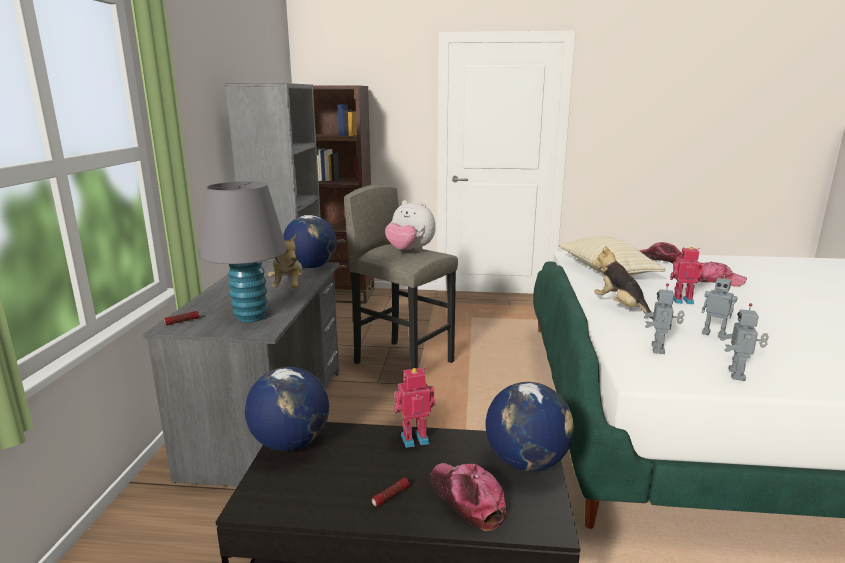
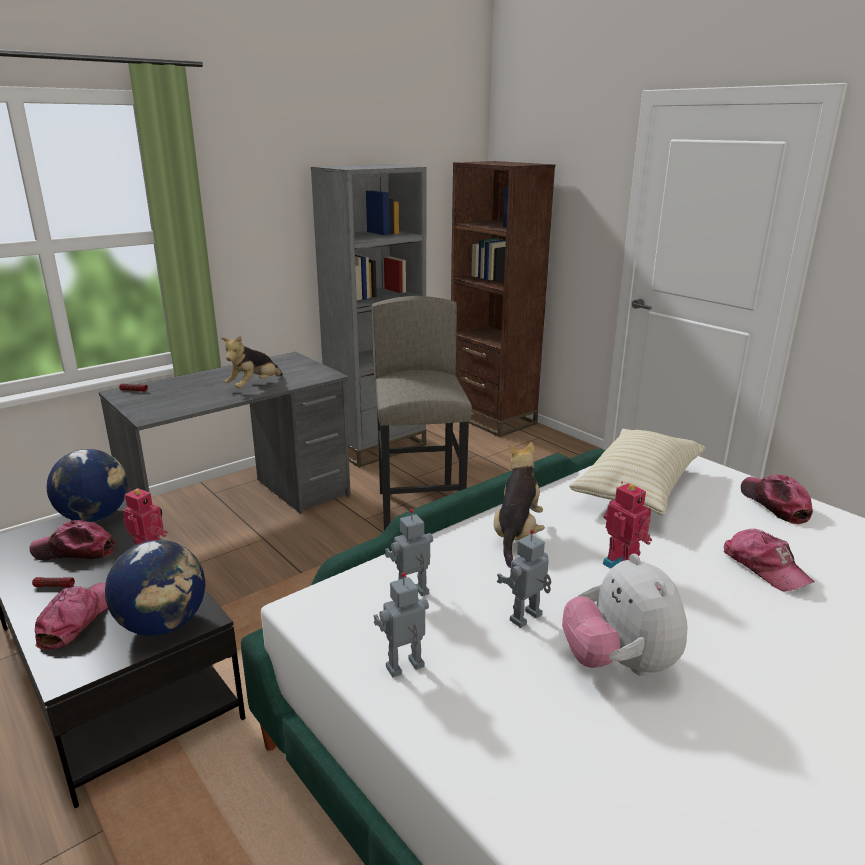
camera: 45 degrees right, 5 degrees up
(251, 317) = (170, 403): grey table lamp -> none
(311, 267) = (316, 373): globe -> none
(340, 469) = (75, 551): none -> cap
(410, 251) = (422, 383): plush toy -> plush toy (619, 664)
(714, 334) = (527, 619): toy robot -> toy robot turned 60 degrees clockwise

